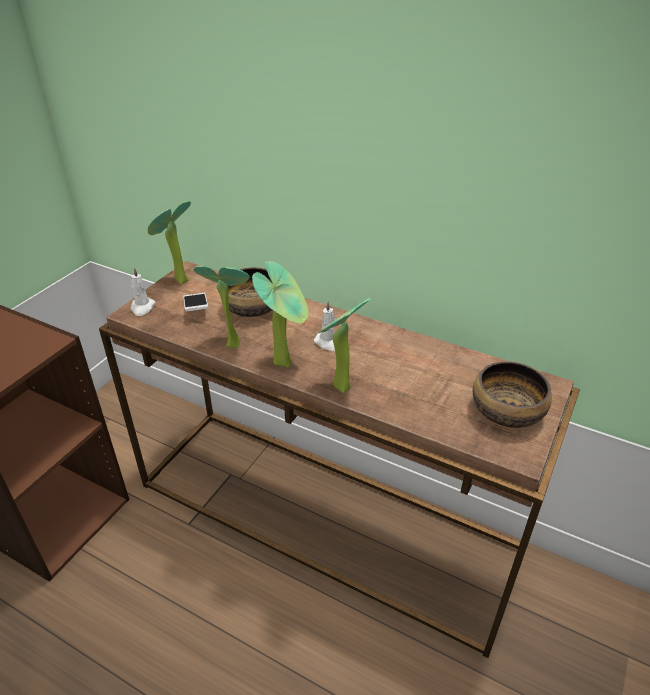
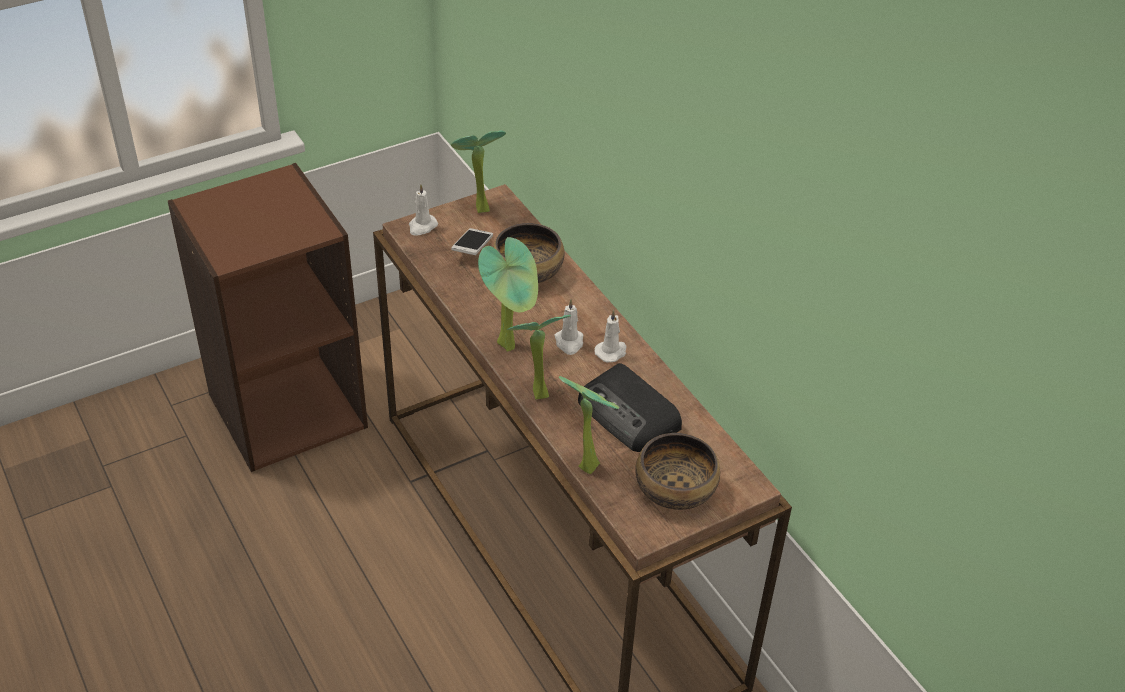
camera: 30 degrees right, 5 degrees up
(231, 342) = (476, 301): potted plant -> potted plant (588, 463)
(364, 337) = (611, 352): none -> white candle
(421, 374) = (629, 415): none -> radio

